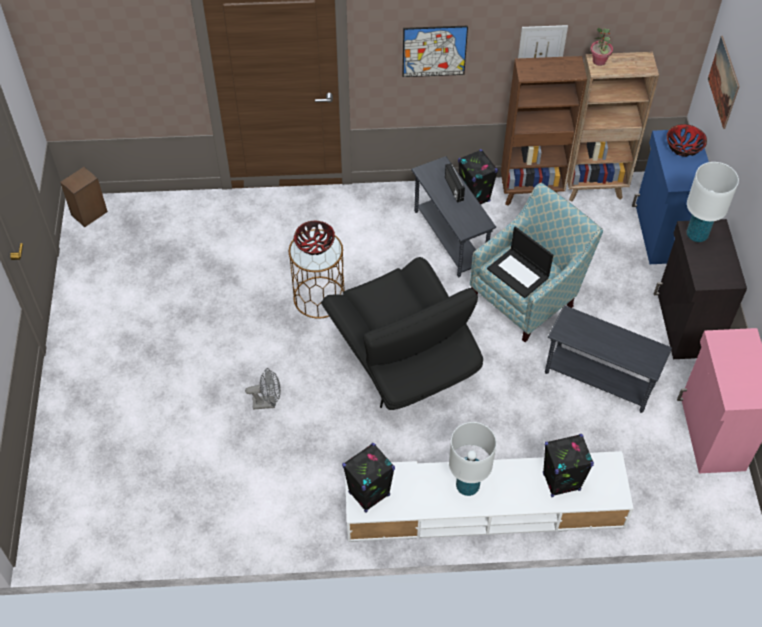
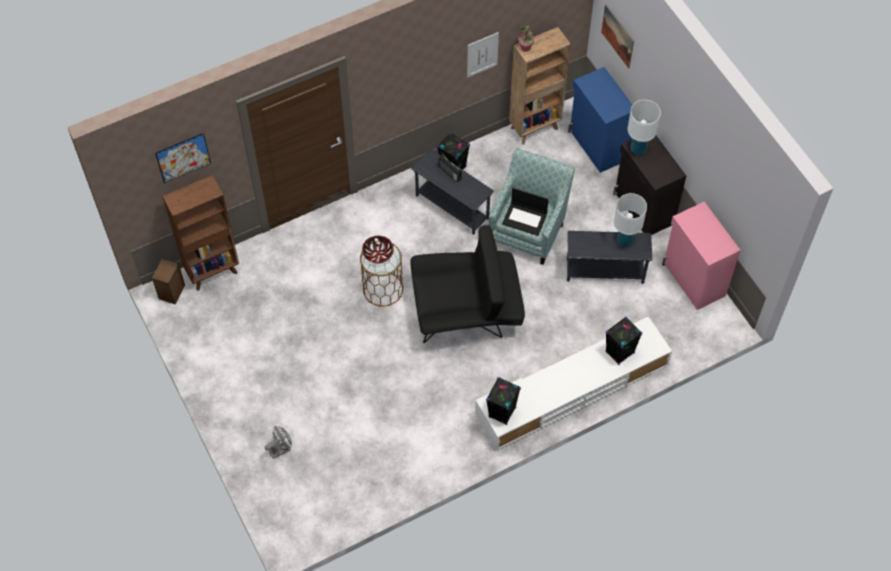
camera: 25 degrees left, 5 degrees up
(268, 402) = (390, 380): grey fan -> grey fan (281, 449)
(403, 359) = (466, 311): black armchair -> black armchair turned 45 degrees counterclockwise
(434, 51) = (410, 82): picture -> picture (183, 157)
(467, 486) = (562, 380): white table lamp -> white table lamp (624, 240)
(531, 192) = (492, 148): brown bookcase -> brown bookcase (213, 271)
(683, 147) = (600, 85): bowl -> none

